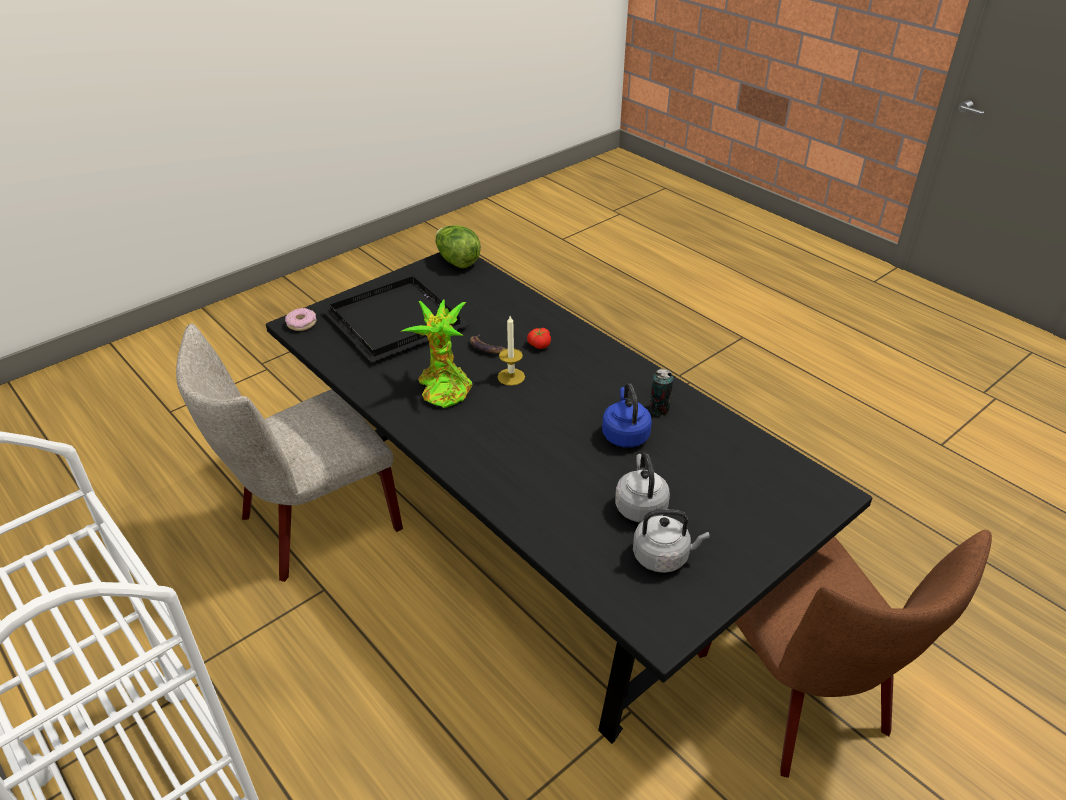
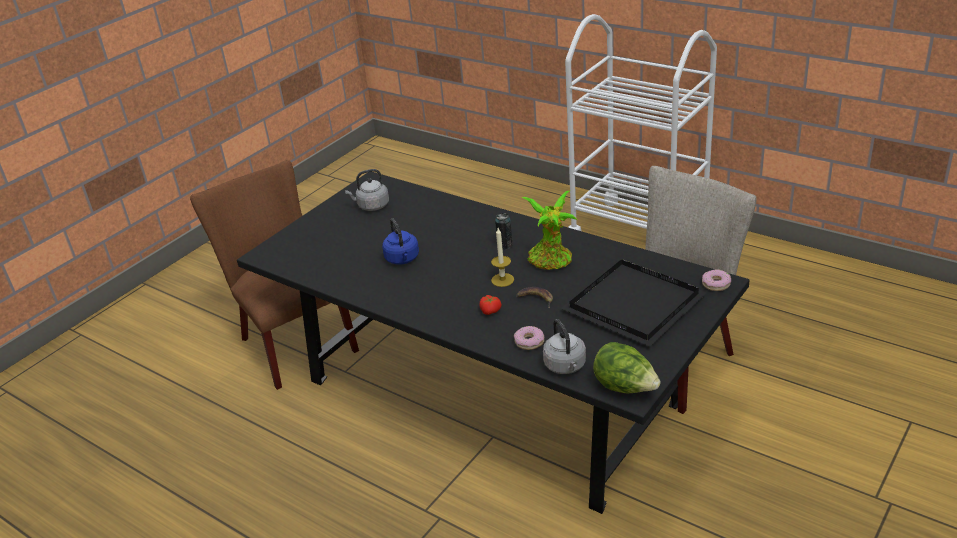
camera: 170 degrees right, 5 degrees down
(515, 309) = (529, 342): none -> donut
(640, 506) = (387, 224): grey kettle -> grey kettle (566, 366)
(659, 409) = (379, 281): can -> can (505, 245)

